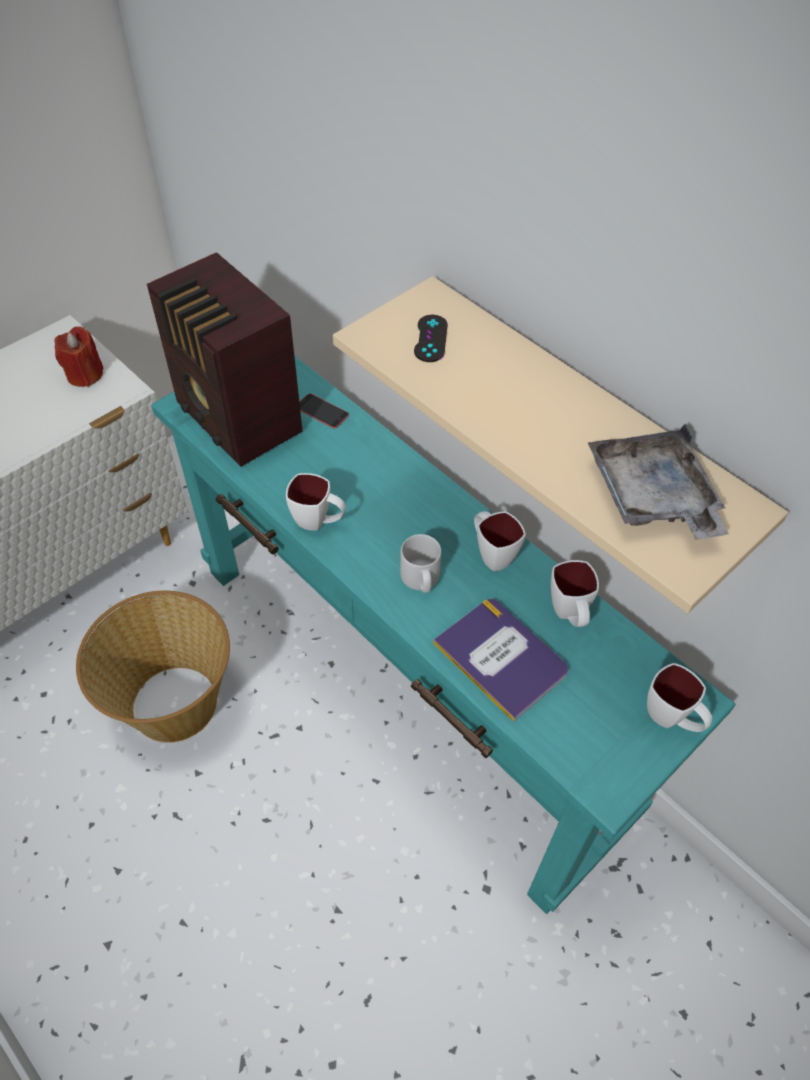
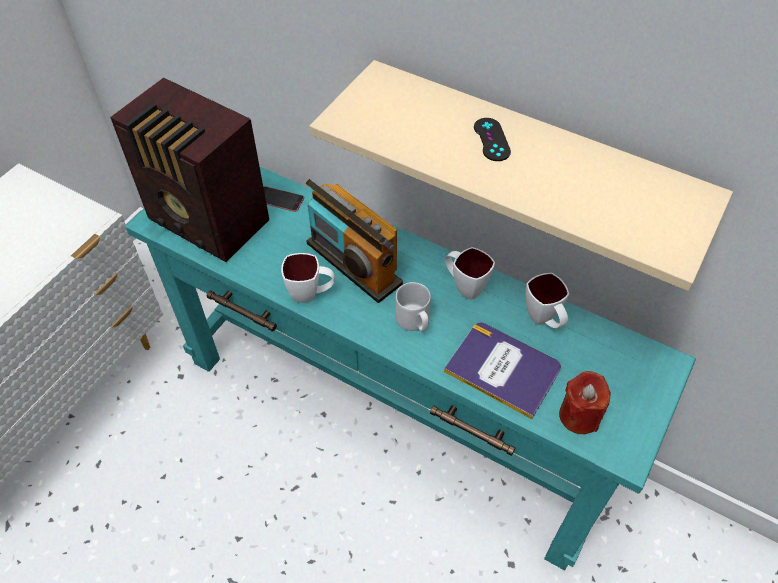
camera: 15 degrees left, 0 degrees up
(85, 374) = (51, 213): red candle -> red candle (579, 416)
(173, 702) = (197, 483): basket -> none
(376, 500) = (353, 263): none -> radio
(431, 338) = (394, 112): black game controller -> black game controller (491, 139)
(651, 497) = (626, 203): grey tray -> none
(671, 720) = (653, 384): white mug -> none

